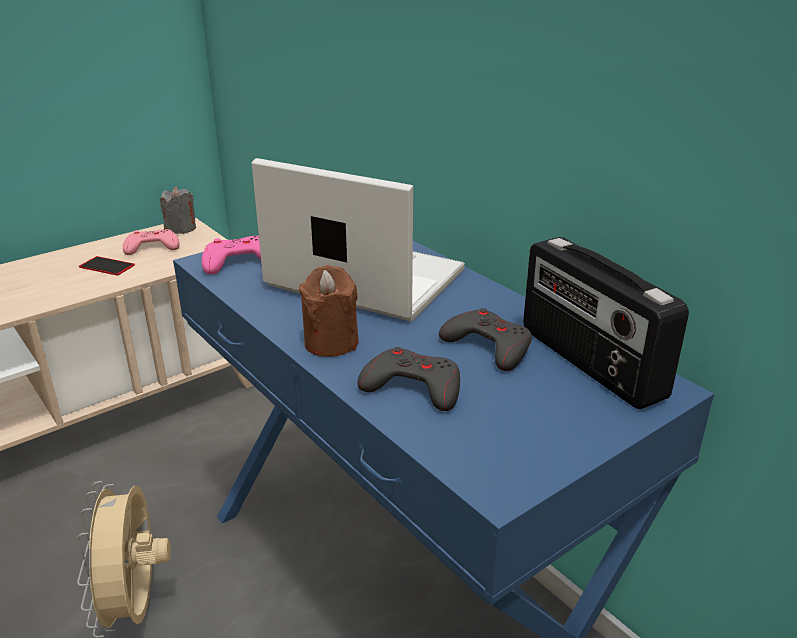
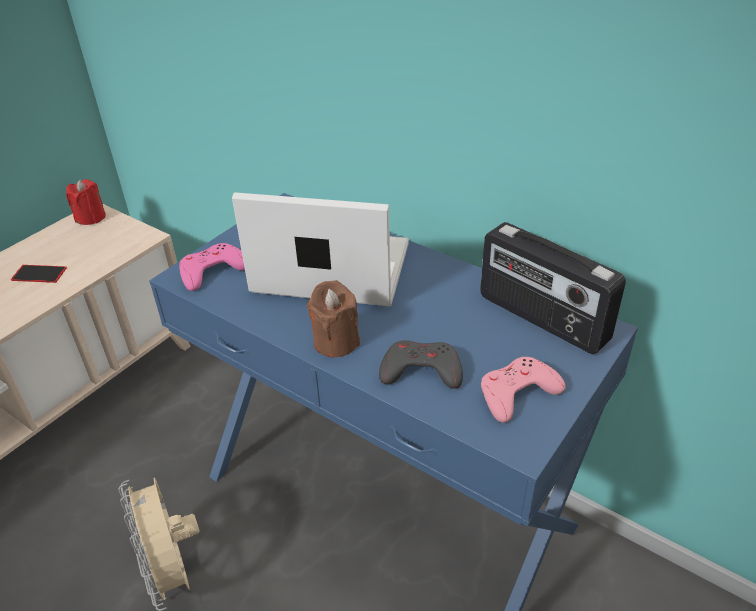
camera: 15 degrees left, 10 degrees up
(152, 247) = (73, 244): pink game controller -> pink game controller (517, 393)
(181, 228) = (91, 217): grey candle -> red candle
(488, 346) = (461, 318): grey game controller -> none

